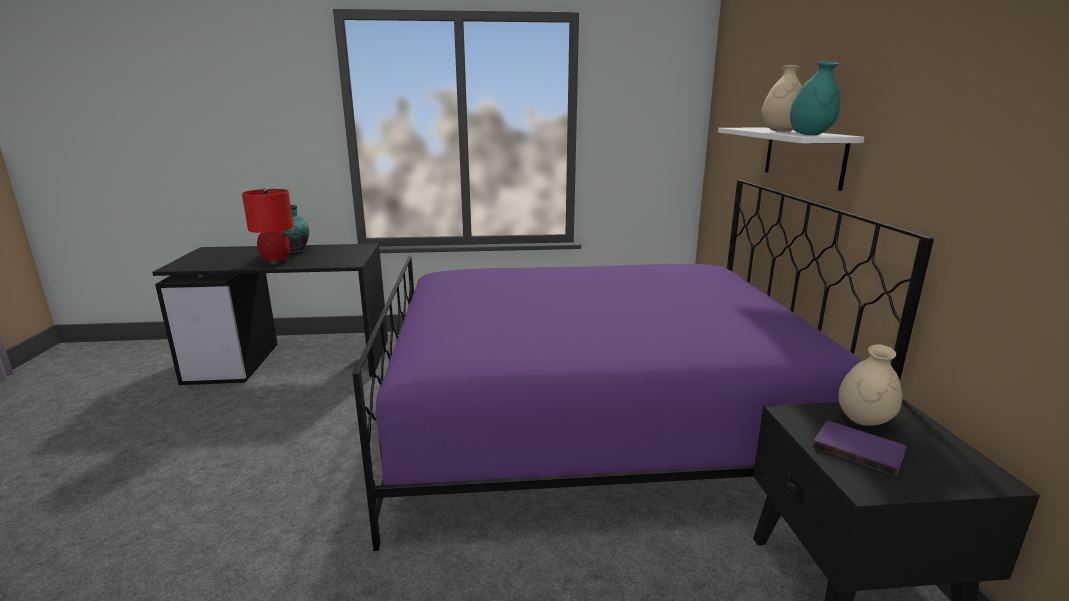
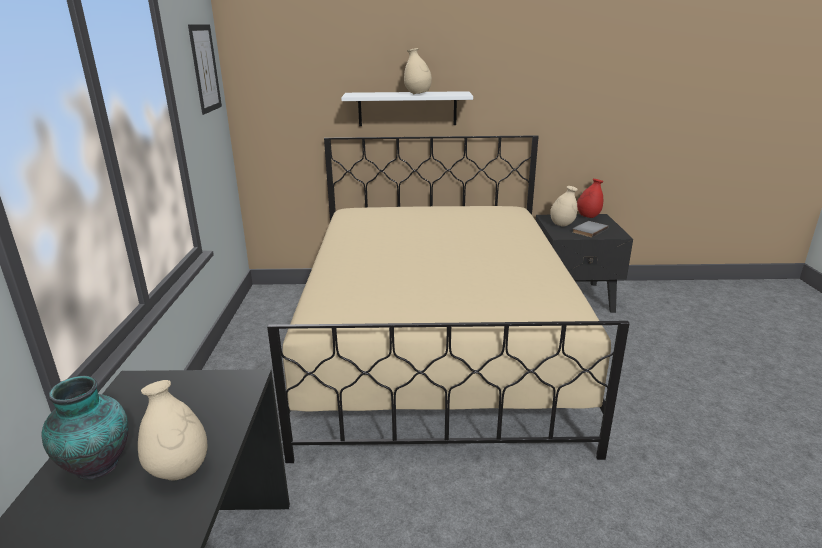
camera: 85 degrees left, 5 degrees up
(276, 261) = (179, 470): red table lamp -> beige vase
(594, 429) = (436, 349): purple bed -> beige bed
(661, 93) = (205, 68): none -> picture
(810, 134) = (456, 94): turquoise vase -> none
(858, 449) = (588, 230): purple book -> grey book
(968, 460) = (588, 216): none -> red vase

